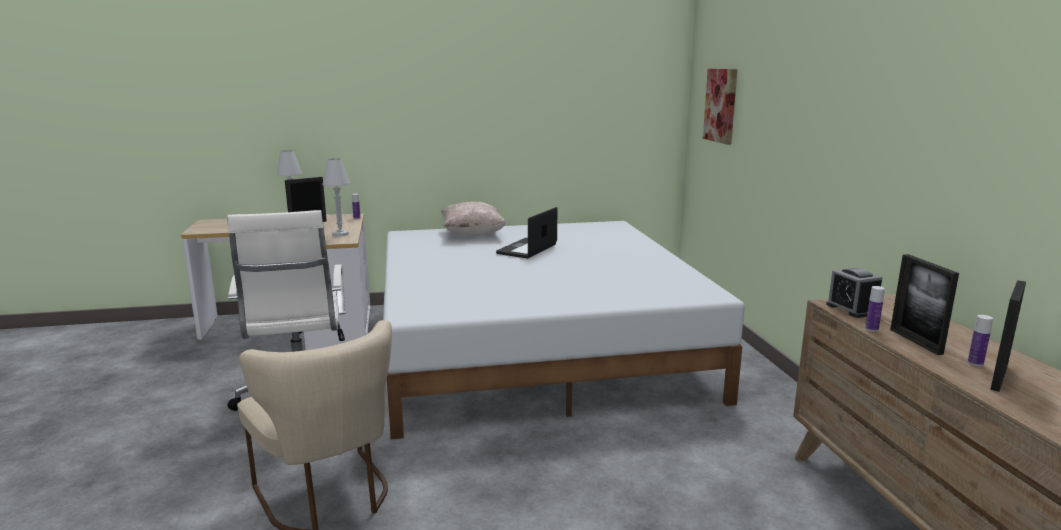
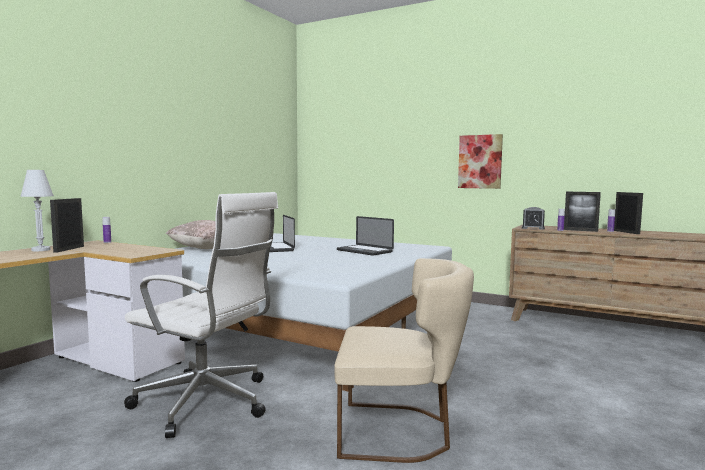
camera: 50 degrees left, 10 degrees down
(340, 234) = (142, 249): white table lamp -> none
(594, 279) = (364, 251): none -> laptop
(721, 105) = (340, 147): picture -> picture (480, 161)

